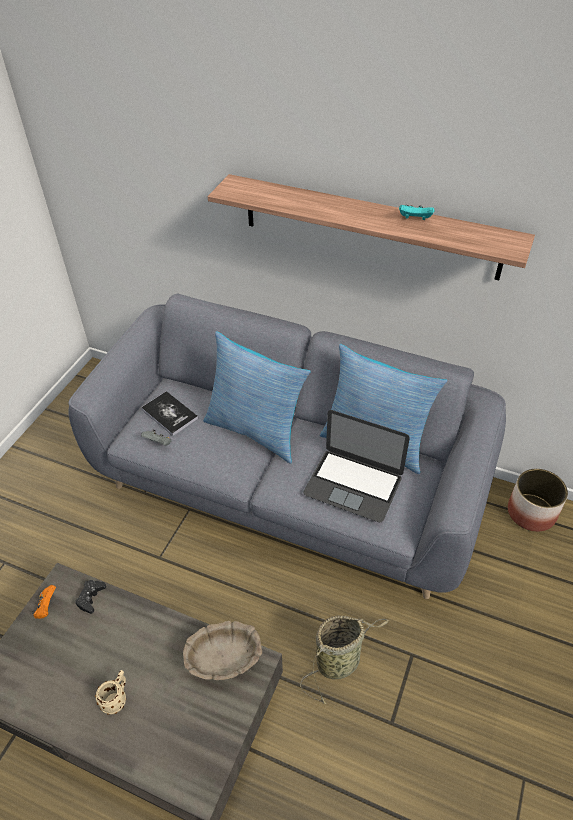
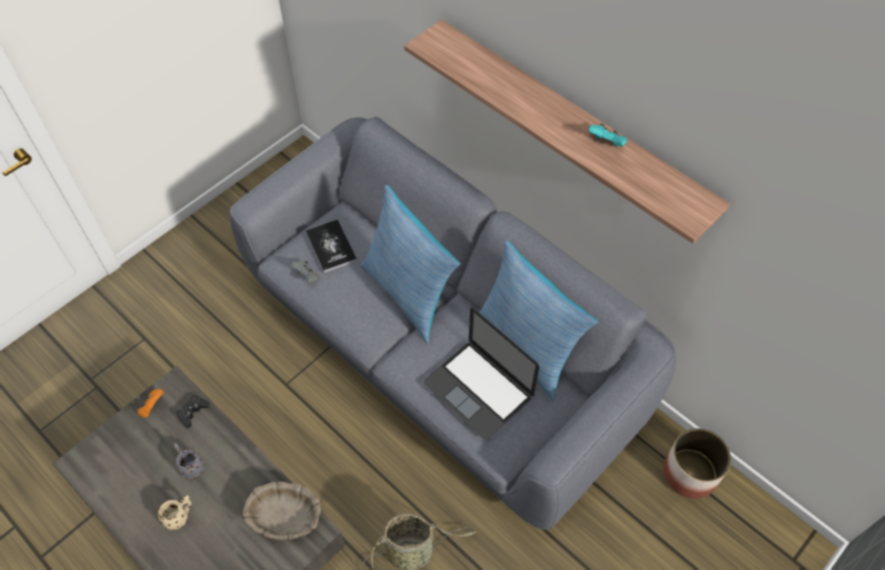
camera: 20 degrees right, 10 degrees up
(108, 647) = (190, 466): none -> grey mug

